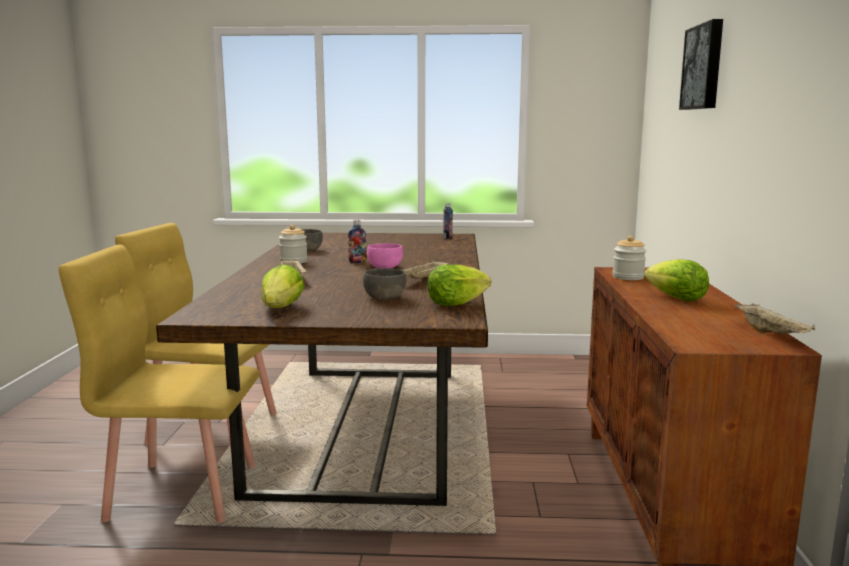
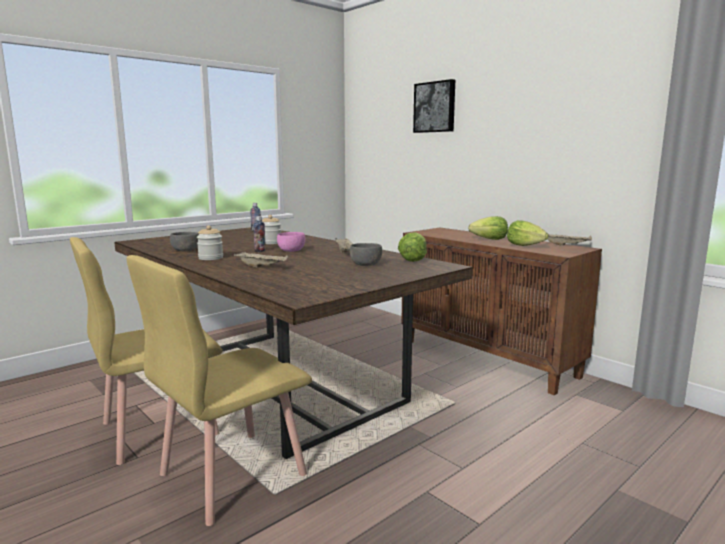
camera: 45 degrees left, 0 degrees up
(282, 308) = (334, 281): lettuce -> lettuce (524, 245)
(628, 277) = (436, 234): jar -> jar (271, 242)

